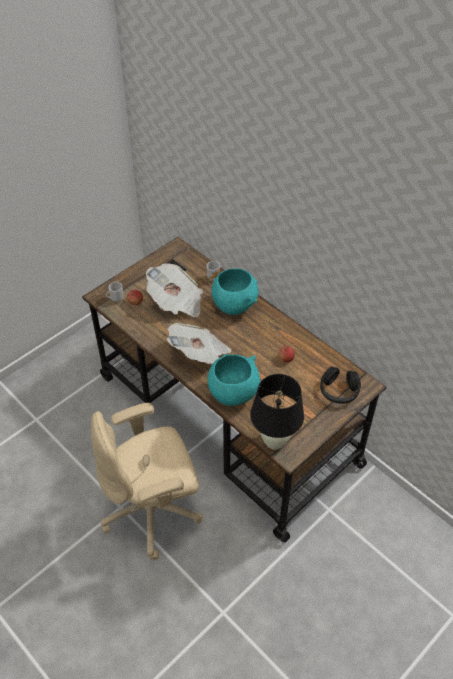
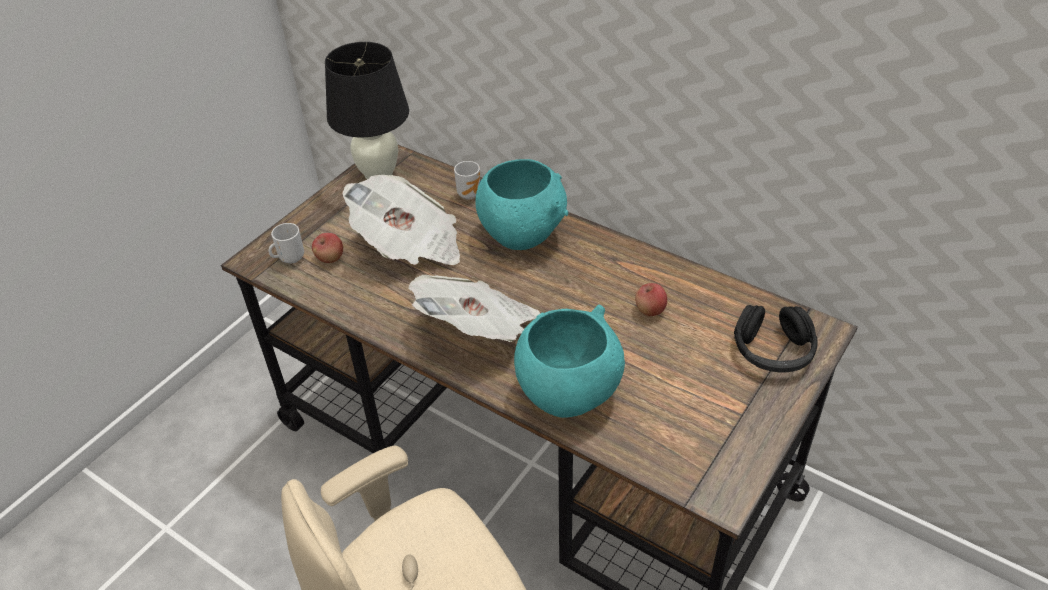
camera: 10 degrees left, 5 degrees down
(275, 441) = (684, 473): black table lamp -> black table lamp (379, 174)

